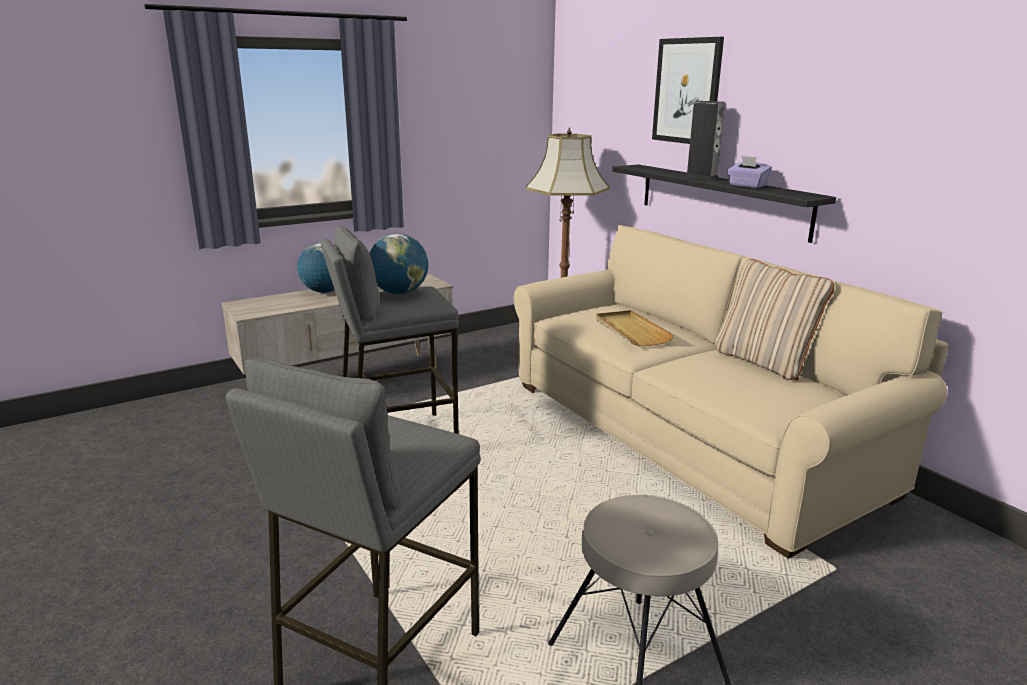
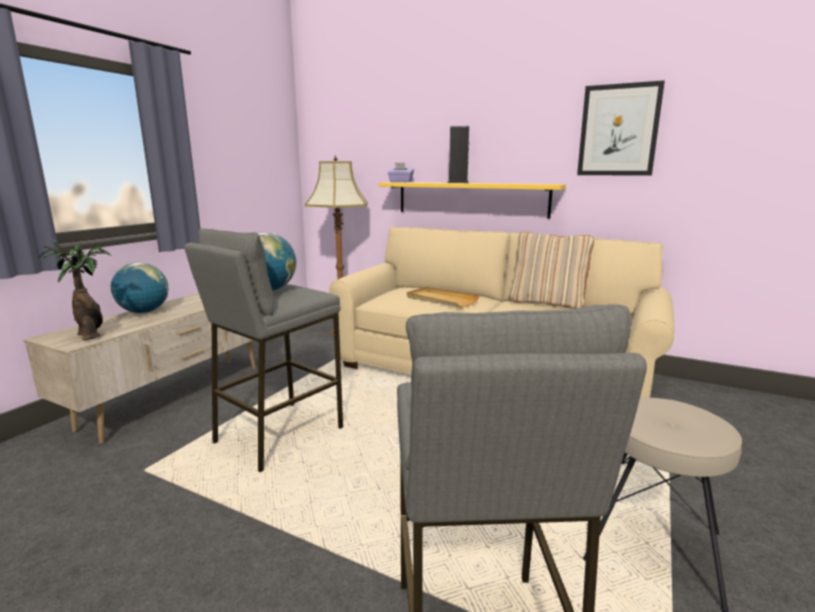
camera: 30 degrees left, 5 degrees down
(266, 308) = (91, 335): none -> potted plant
(687, 91) = (432, 122): picture -> picture (618, 130)
(721, 200) = (471, 199): black shelf -> yellow shelf
(747, 185) = (500, 183): purple tissue box -> purple tissue box (400, 182)

